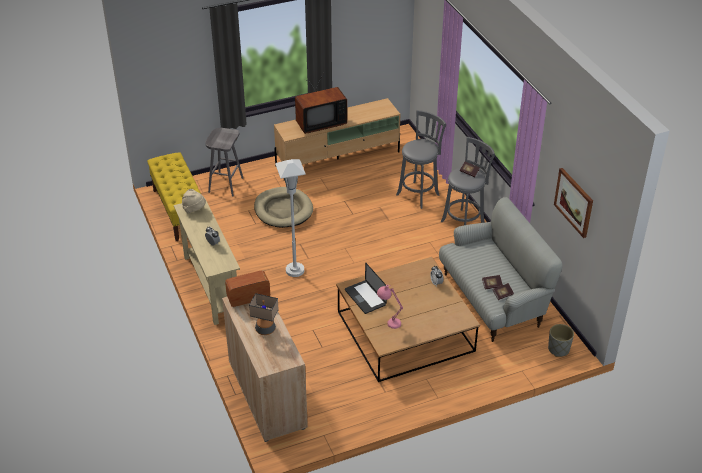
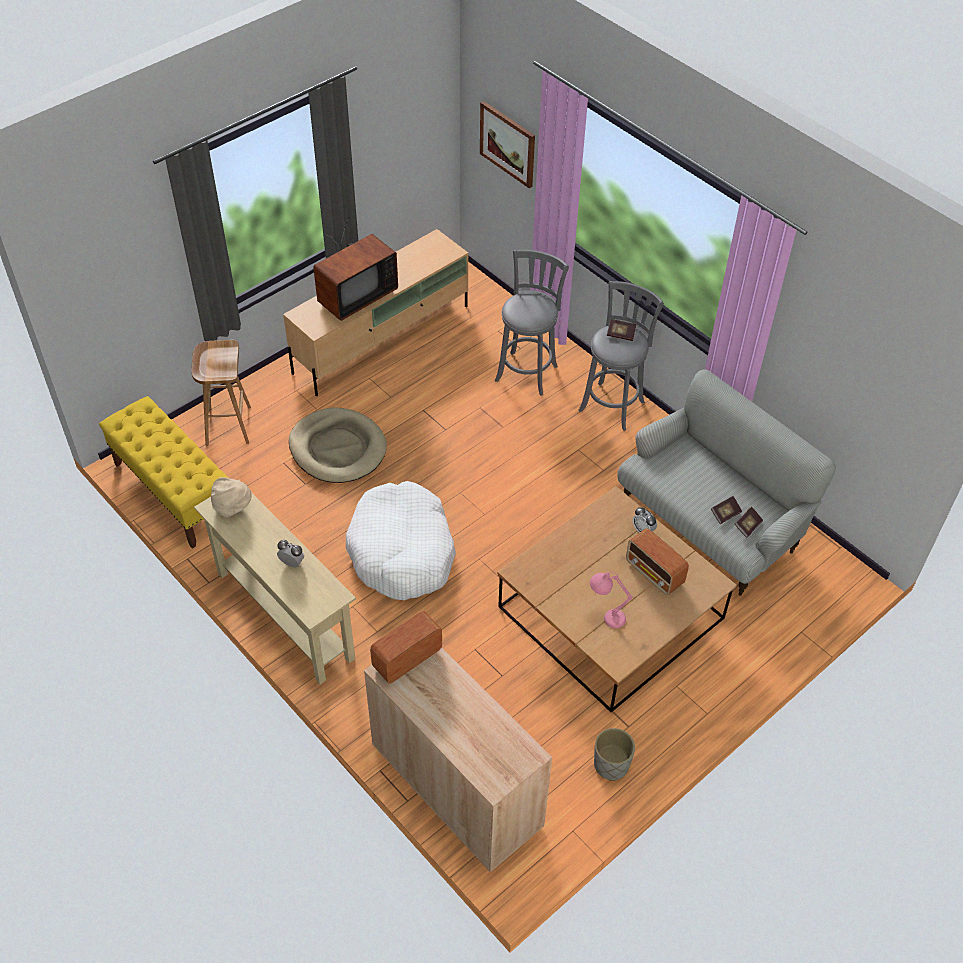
camera: 20 degrees left, 10 degrees up
(225, 184) = (227, 425): grey stool -> brown stool
(265, 329) = (461, 710): table lamp -> none
(295, 270) = (402, 551): white floor lamp -> white dog bed
(365, 297) = (552, 585): laptop -> none
(431, 306) = (654, 573): none -> radio
(559, 349) = (835, 582): grey planter -> grey planter (611, 765)
(574, 202) = (847, 373): picture -> picture (508, 143)

